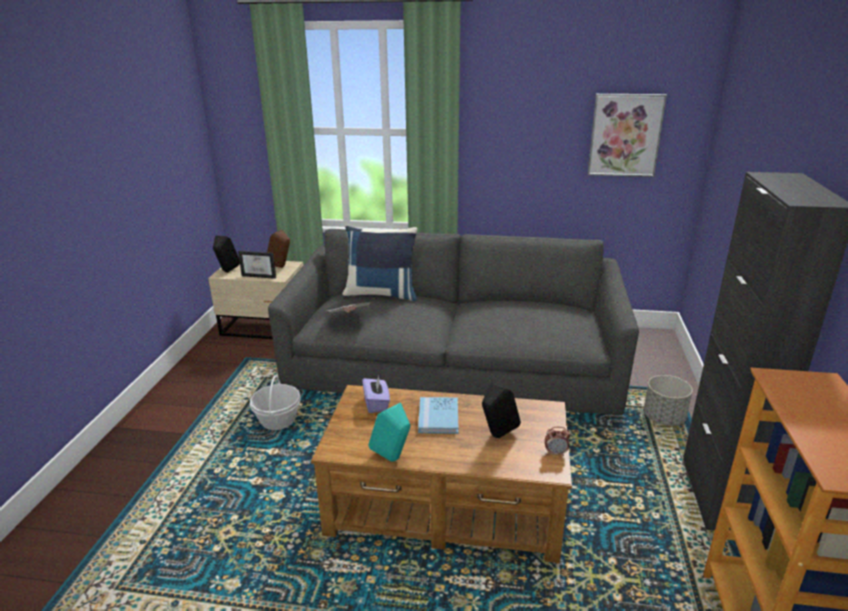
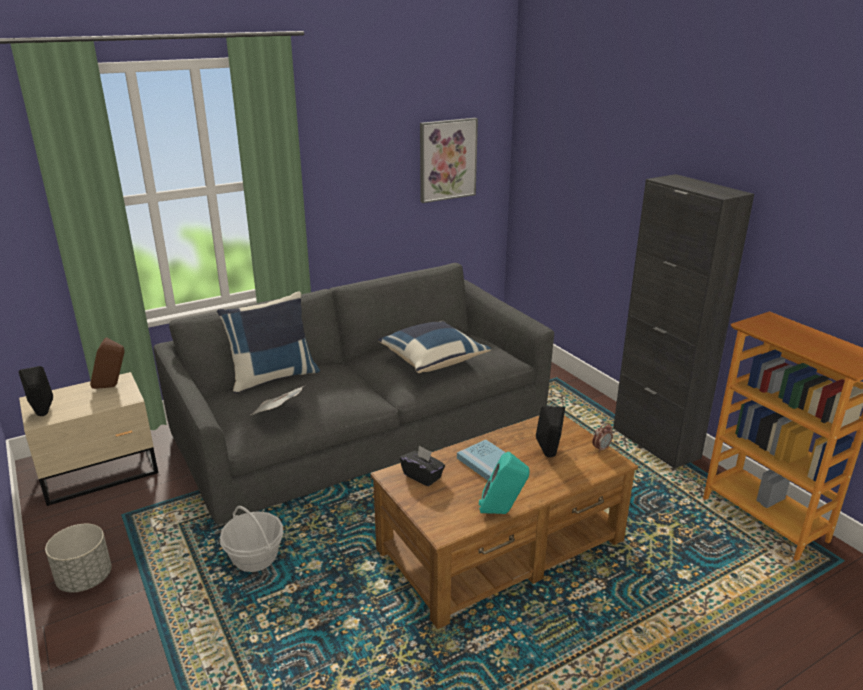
camera: 40 degrees left, 0 degrees up
(261, 275) = (100, 404): picture frame -> none
(376, 404) = (422, 476): purple tissue box -> black tissue box
(513, 322) = (432, 360): none -> blue pillow
(663, 418) = (569, 404): grey planter -> grey planter (84, 579)

